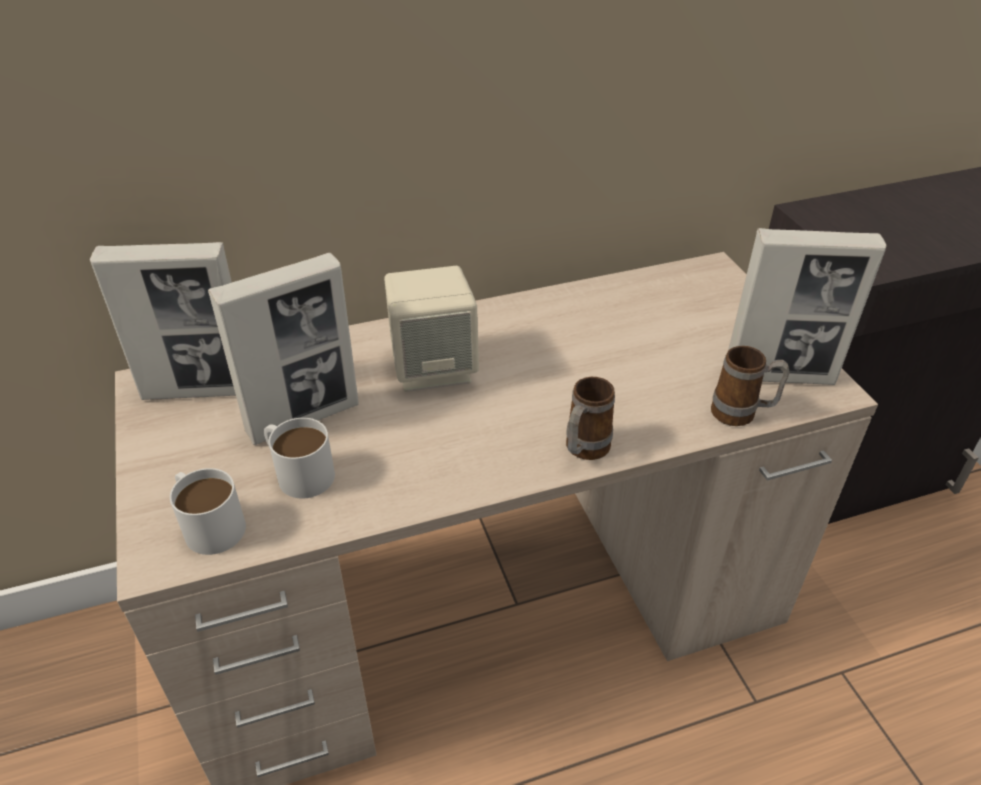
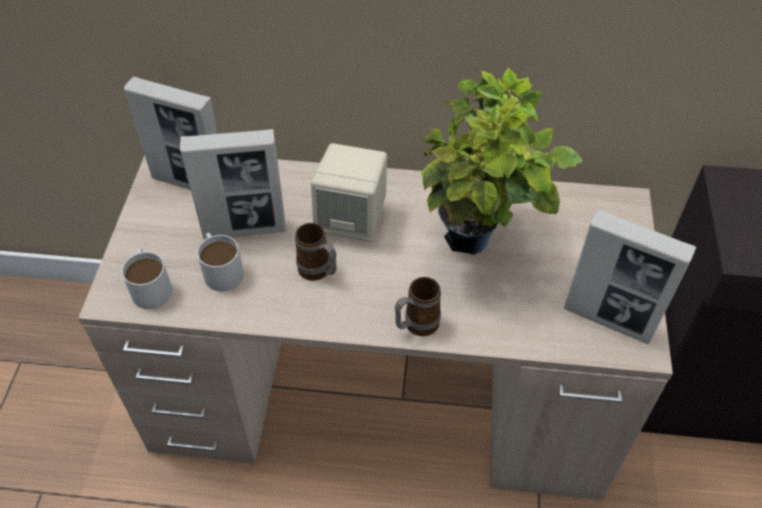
camera: 25 degrees right, 10 degrees up
(594, 352) = (477, 247): none -> potted plant
(742, 415) = (553, 341): mug -> mug (318, 272)

